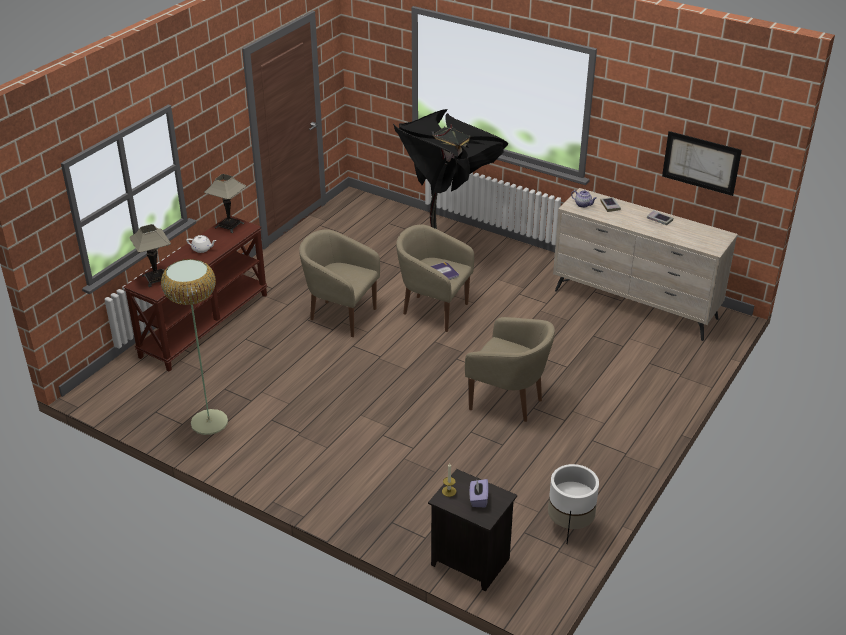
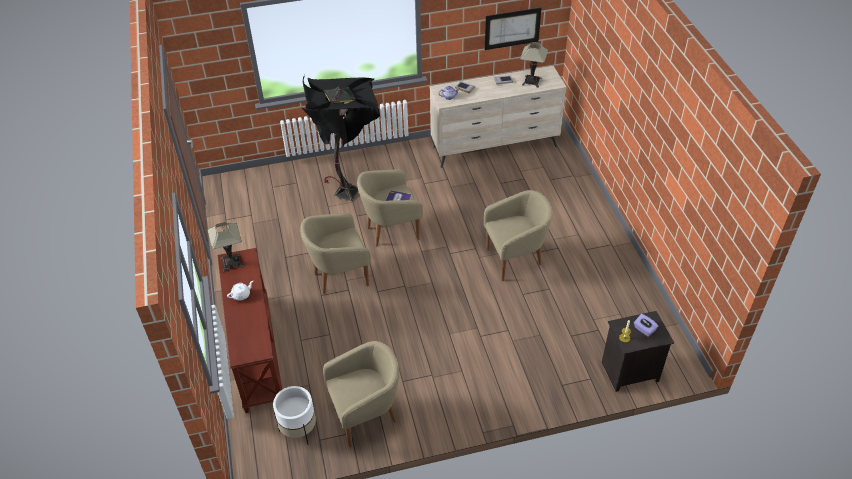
camera: 45 degrees left, 10 degrees up
(156, 278) = (244, 341): table lamp -> table lamp (531, 81)
(209, 422) = (367, 416): floor lamp -> beige armchair
(570, 526) = (643, 309): white planter -> white planter (299, 430)

